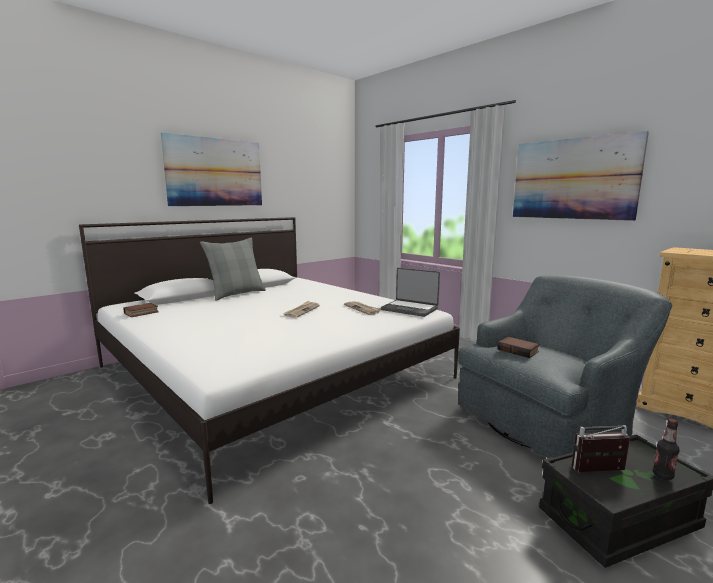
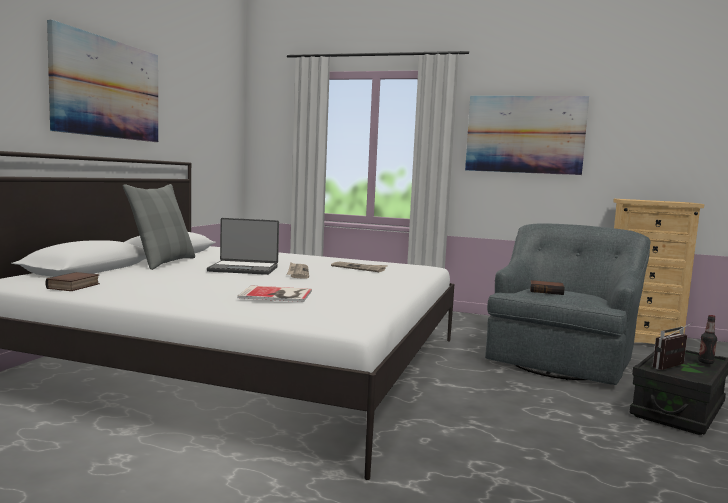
camera: 30 degrees left, 5 degrees down
(231, 334) = (277, 295): none -> book
(410, 309) = (406, 266): laptop -> laptop (244, 269)

